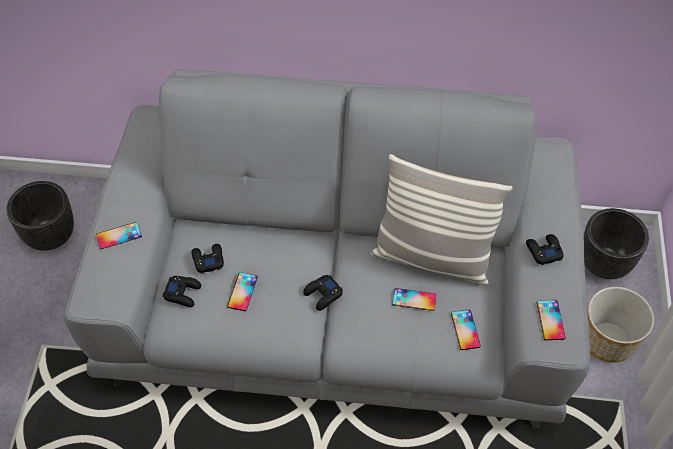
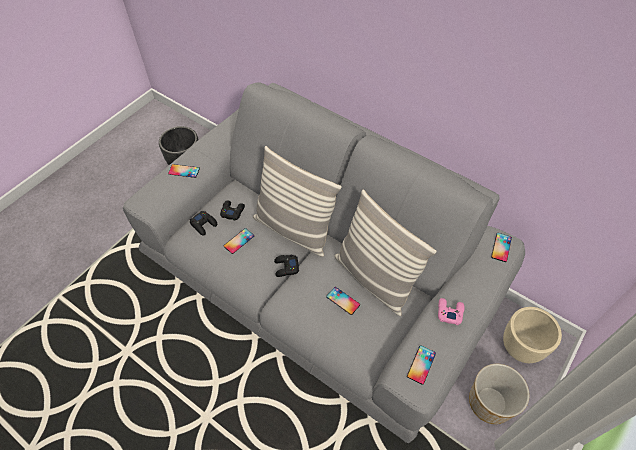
camera: 30 degrees right, 0 degrees up
(300, 246) = (293, 230): none -> pillow
(465, 330) = (363, 339): phone -> phone (501, 247)
(543, 251) = (449, 312): black game controller -> pink game controller
(605, 263) = (522, 347): black planter -> beige planter

